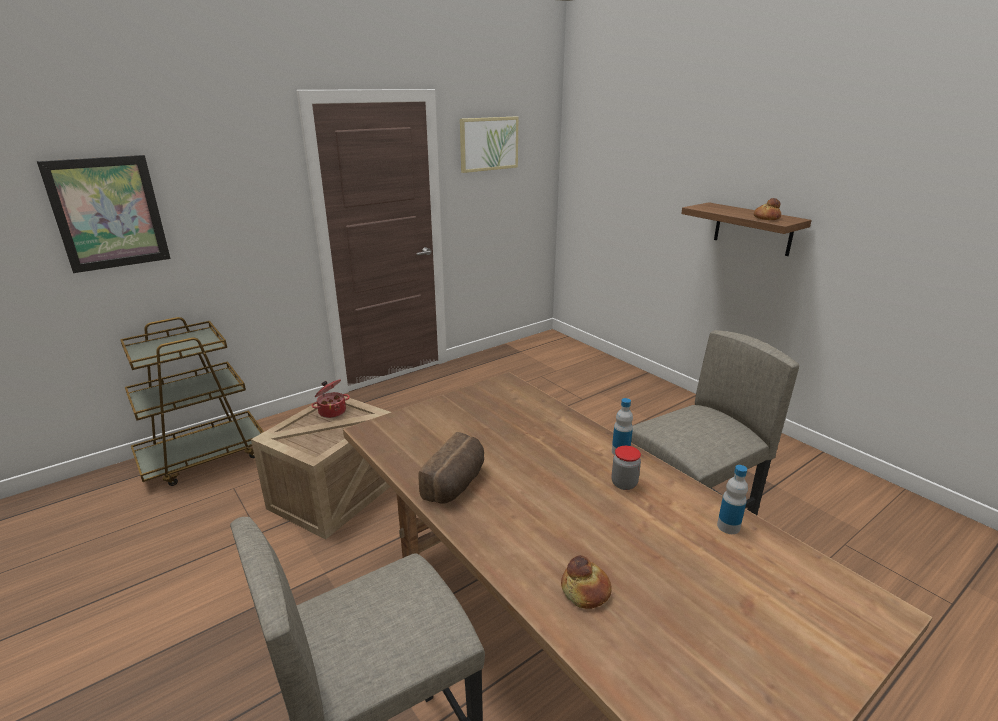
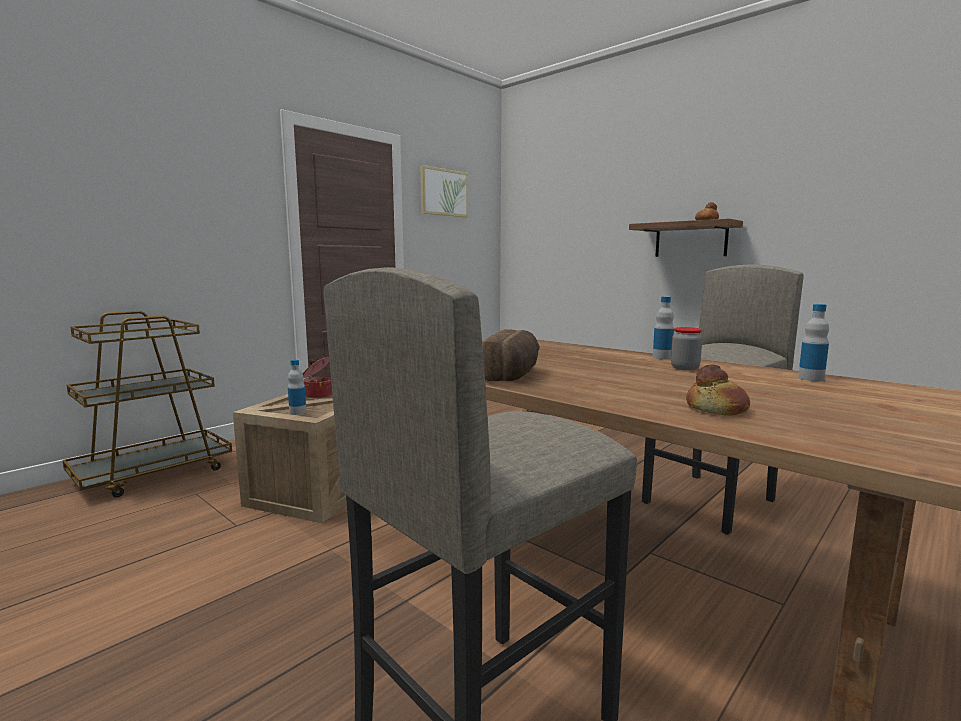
camera: 10 degrees left, 15 degrees down
(108, 213) = (78, 189): picture -> none
(305, 443) = (297, 412): none -> bottle

